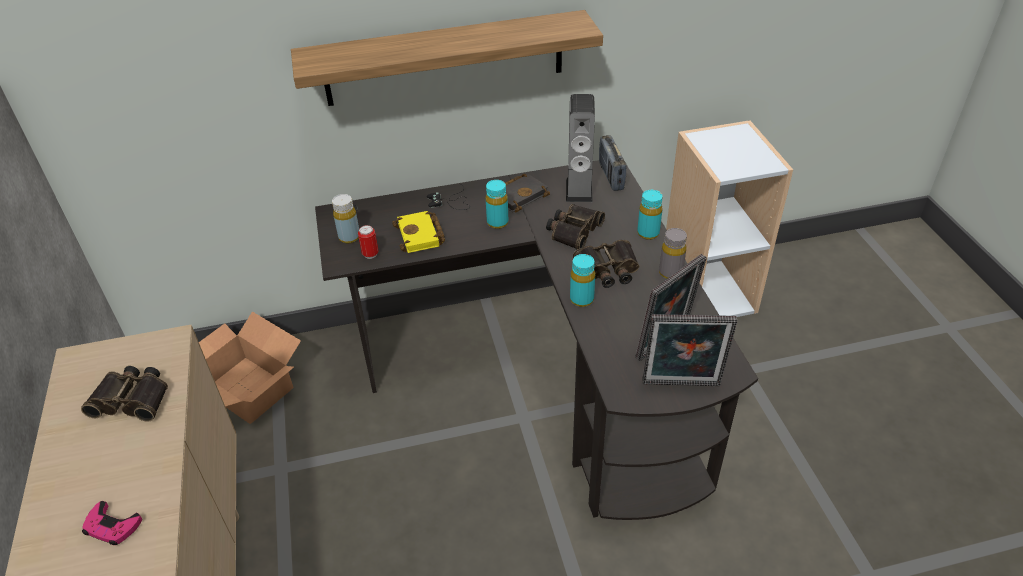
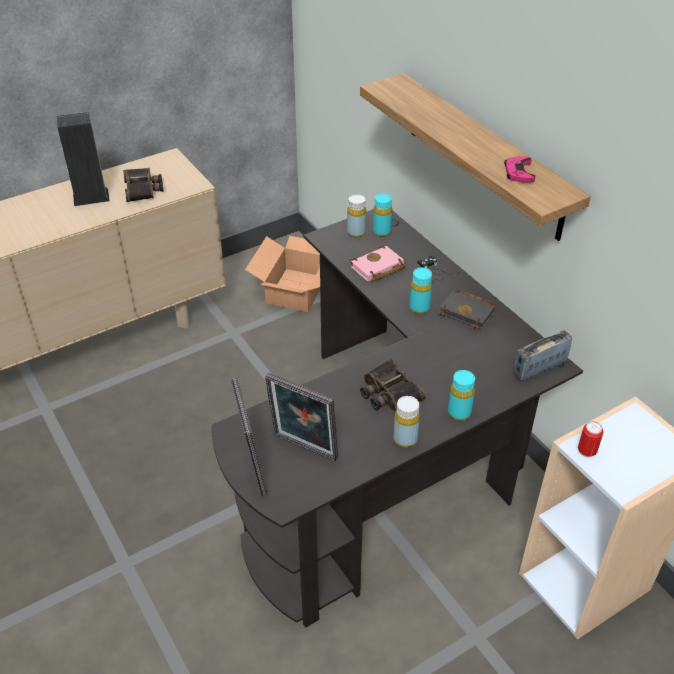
camera: 70 degrees right, 0 degrees up
(112, 526) = (48, 217): pink game controller -> pink game controller (518, 173)
(370, 254) = (341, 249): can -> can (586, 451)
(421, 236) = (377, 269): yellow book -> pink book
(573, 230) = (434, 358): binoculars -> none
(579, 190) = (501, 350): speaker -> speaker (91, 197)
(581, 299) = (339, 383): turquoise bottle -> turquoise bottle (381, 232)
(670, 273) = (405, 439): grey bottle -> yellow bottle

